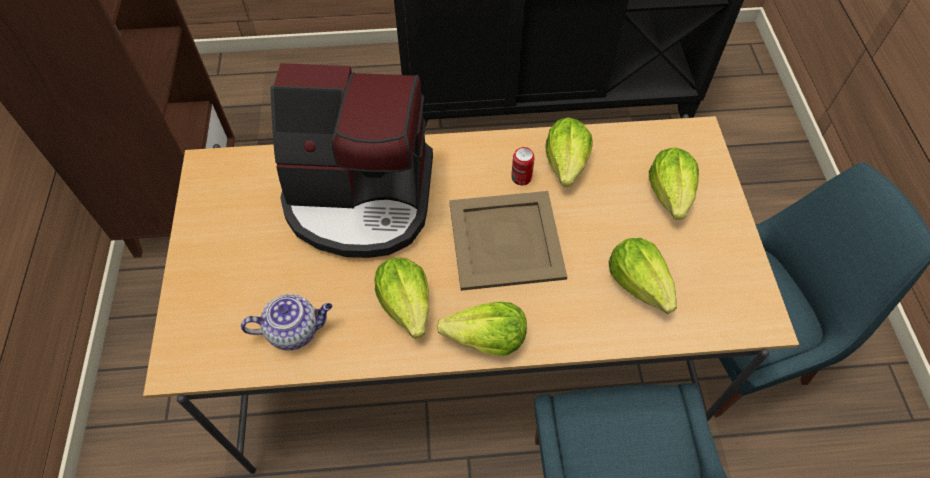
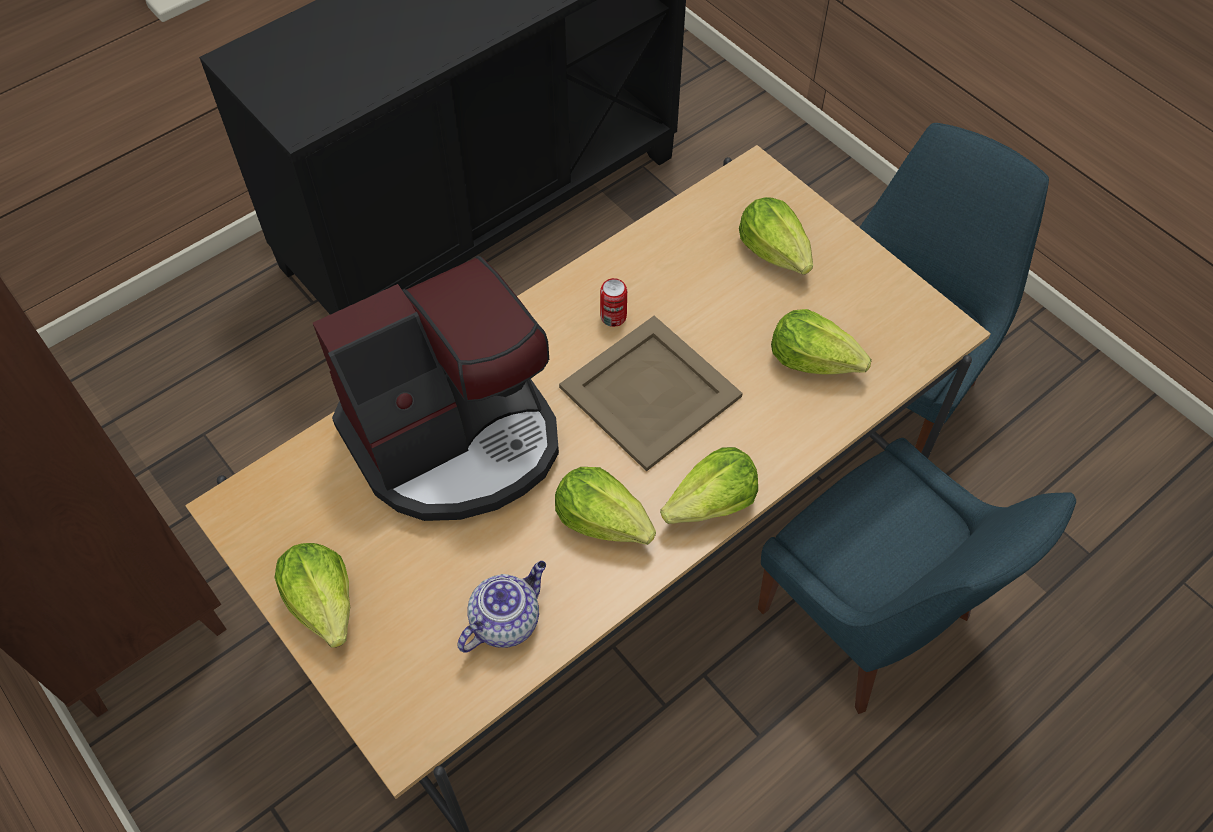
camera: 35 degrees left, 0 degrees up
(566, 164) = (648, 276): lettuce -> lettuce (324, 603)

